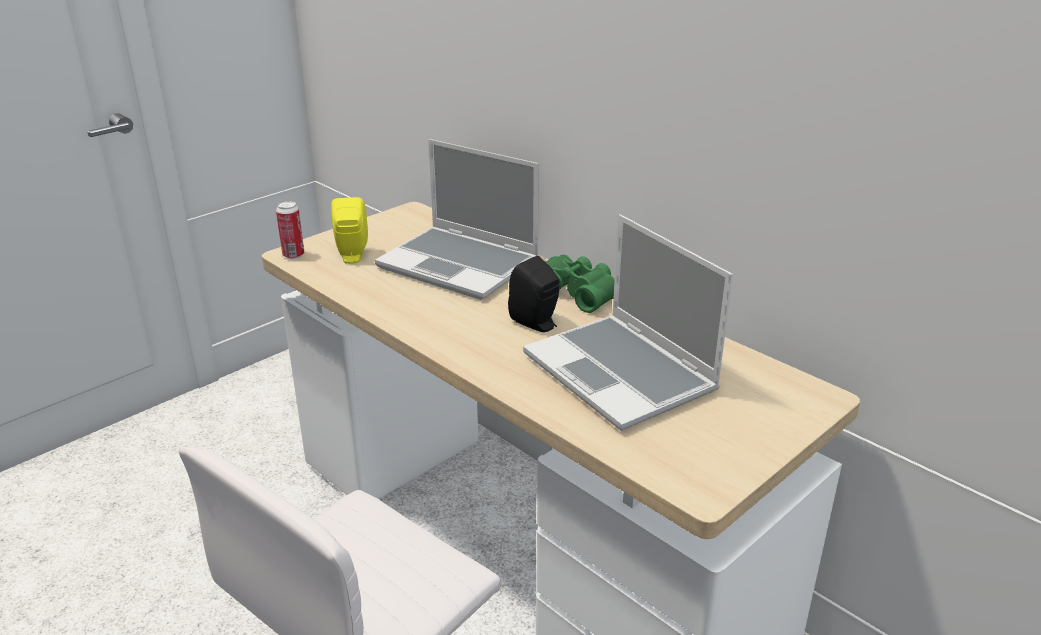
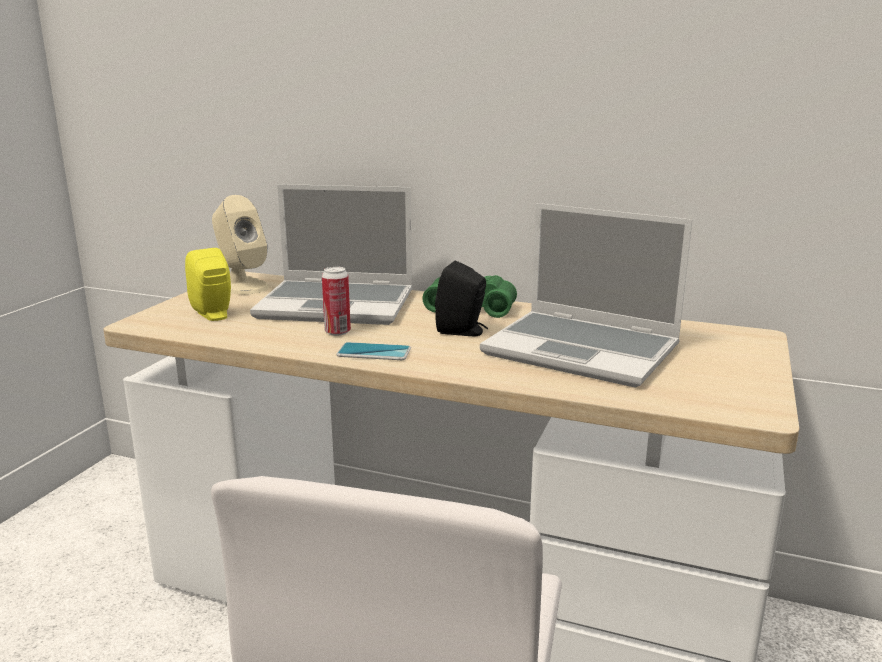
camera: 25 degrees left, 10 degrees down
(293, 255) = (144, 323): can -> can (337, 332)
(402, 223) = (242, 286): none -> beige speaker
(438, 331) = (374, 352): none -> phone

